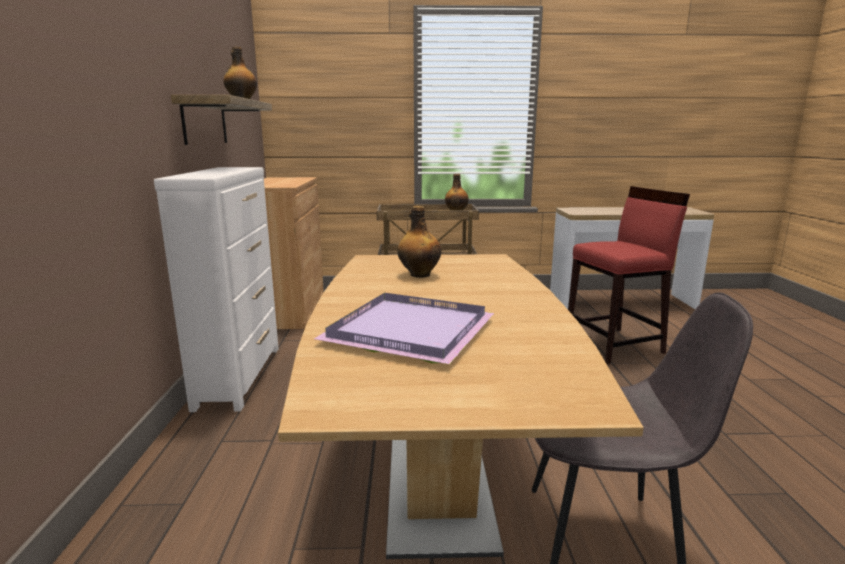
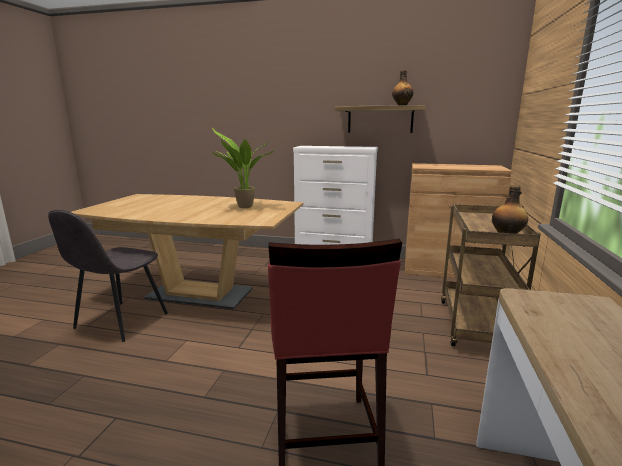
camera: 105 degrees right, 0 degrees up
(411, 332) = (170, 202): purple tray -> none
(419, 275) = (243, 207): bottle -> potted plant

